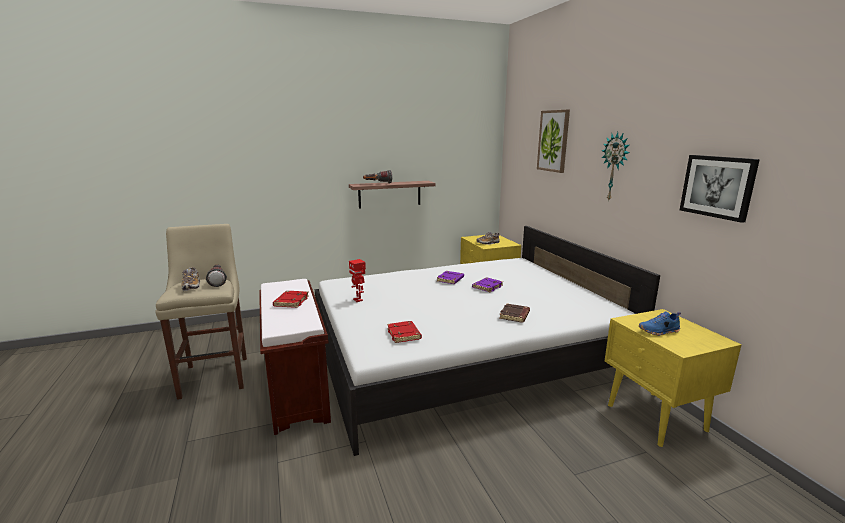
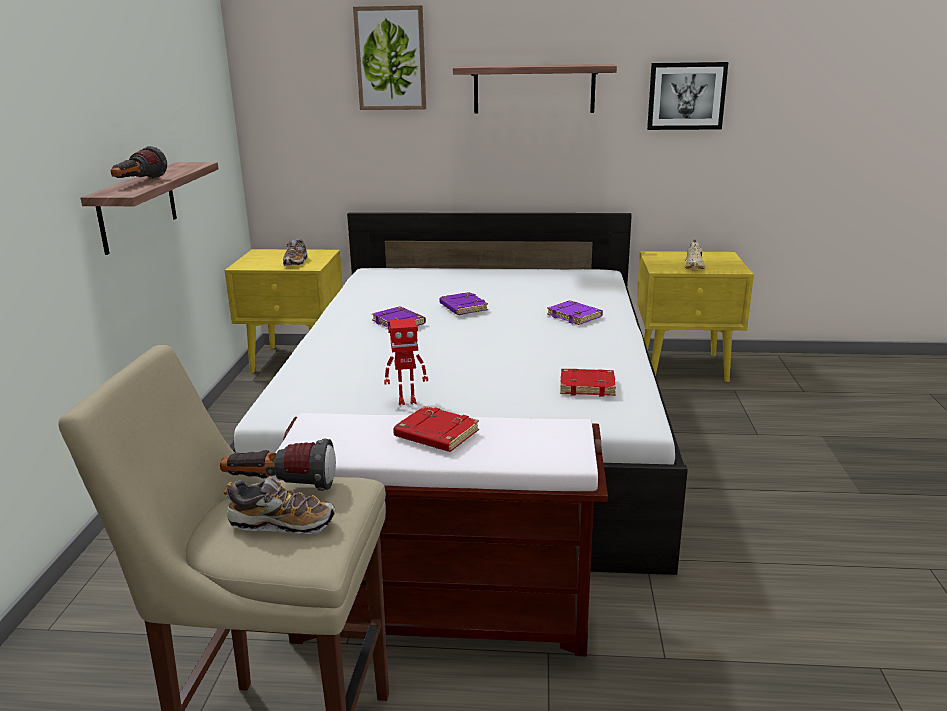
camera: 65 degrees left, 5 degrees up
(515, 316) = (575, 316): brown book -> purple book
(615, 167) = (534, 89): wall clock -> shelf
(659, 331) = (694, 266): blue shoe -> beige shoe

